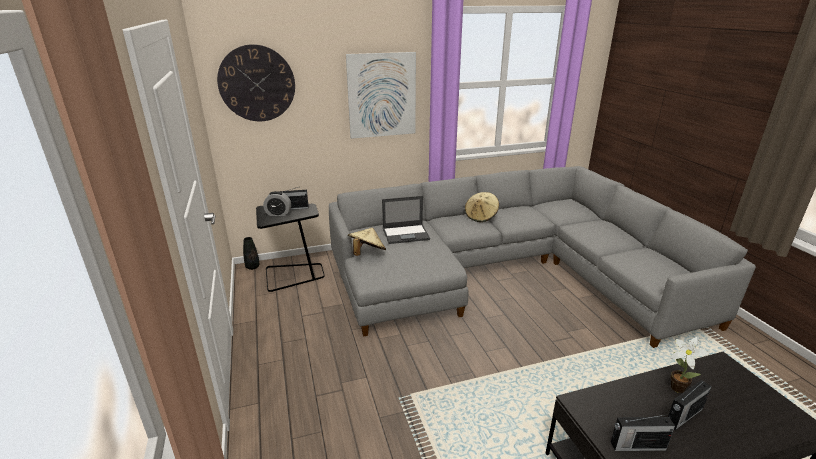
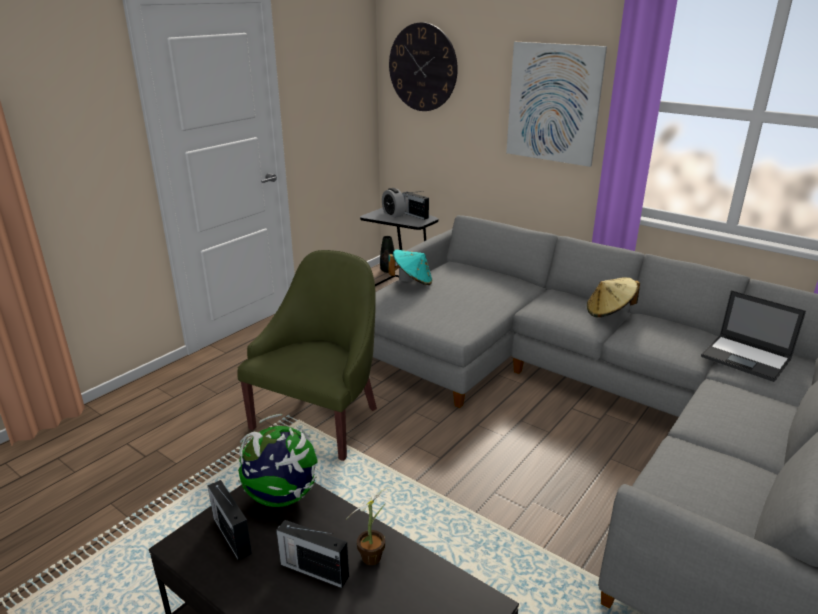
camera: 55 degrees right, 0 degrees up
(367, 253) = (412, 281): beige hat -> turquoise hat
(406, 234) = (482, 285): laptop -> laptop (747, 358)
(418, 382) = (321, 418): none -> green armchair
(602, 406) = (282, 496): none -> globe

